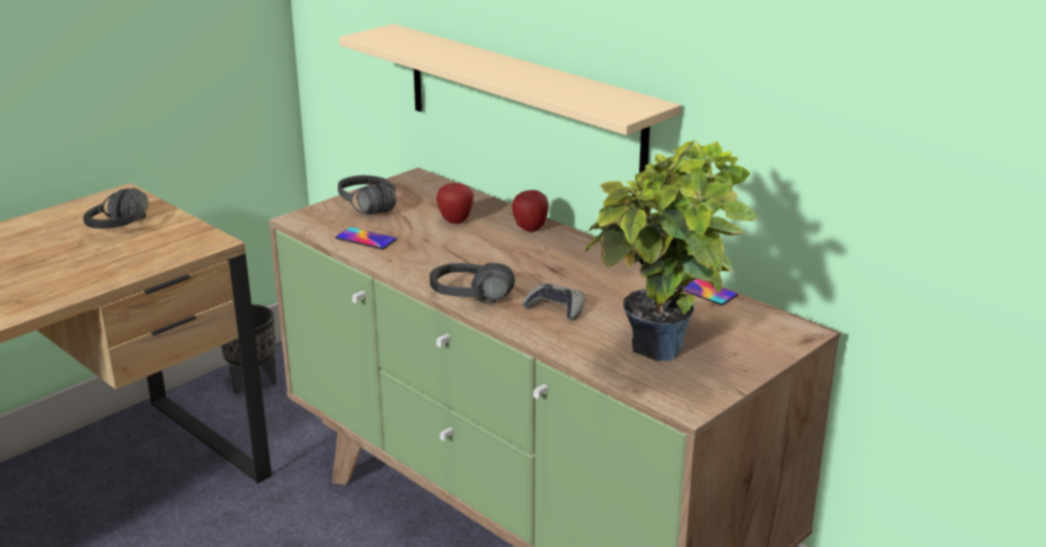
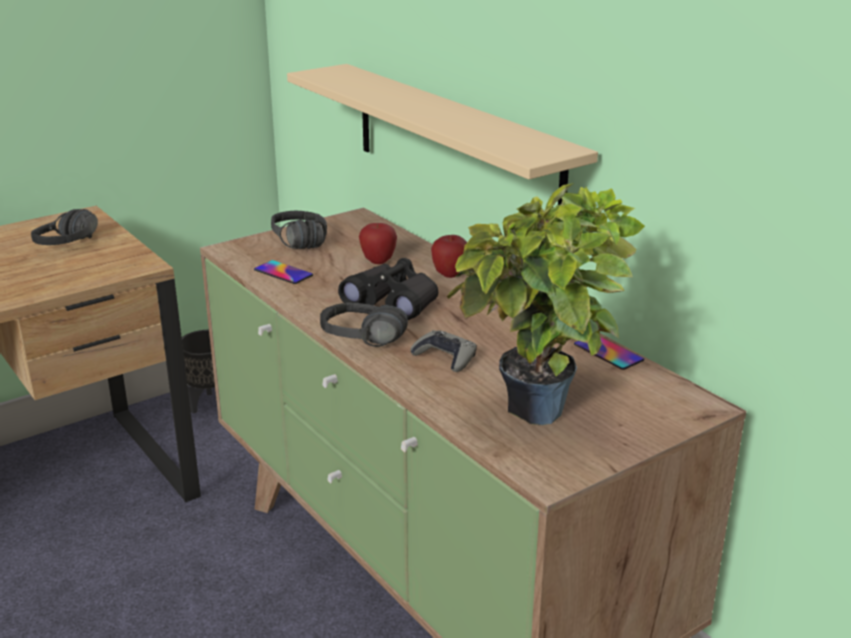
camera: 10 degrees right, 0 degrees up
(486, 260) = (393, 302): none -> black binoculars

